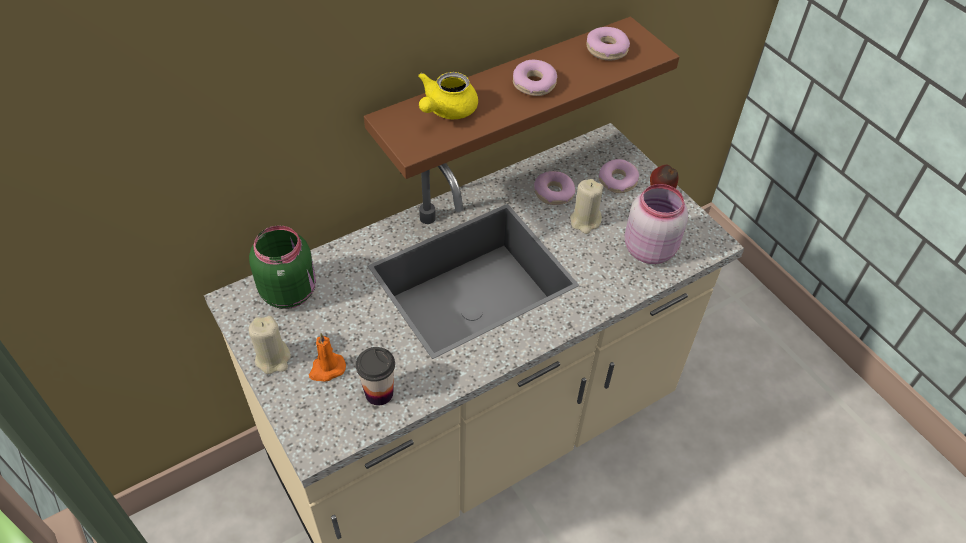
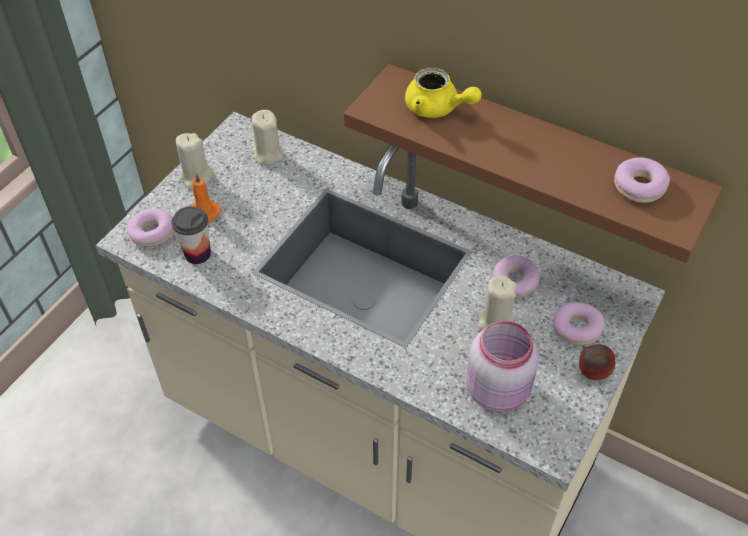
camera: 65 degrees right, 0 degrees up
(289, 291) = (267, 155): green jar -> beige candle
(446, 110) = (437, 108): yellow teapot -> yellow teapot turned 150 degrees counterclockwise
(534, 84) = (528, 152): donut -> donut (152, 233)

